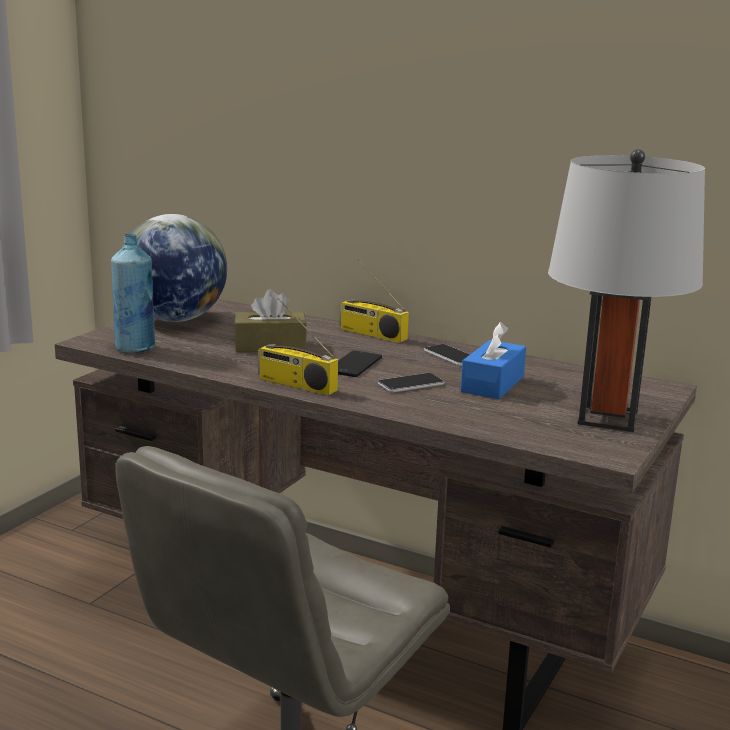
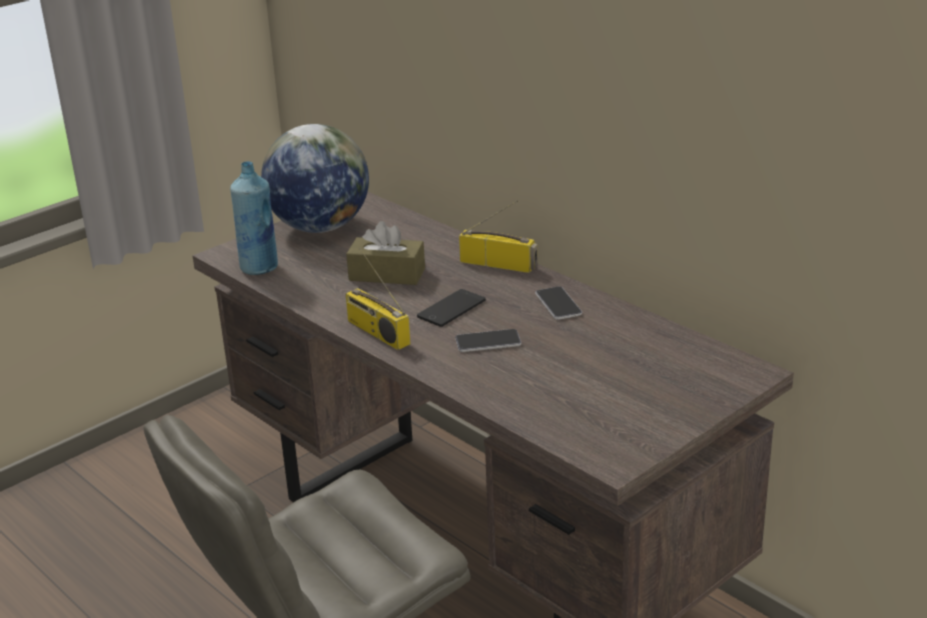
camera: 20 degrees right, 10 degrees up
(371, 334) = (499, 264): radio -> radio turned 150 degrees clockwise
(492, 384) = (571, 350): blue tissue box -> none
(608, 418) = (653, 411): grey table lamp -> none

